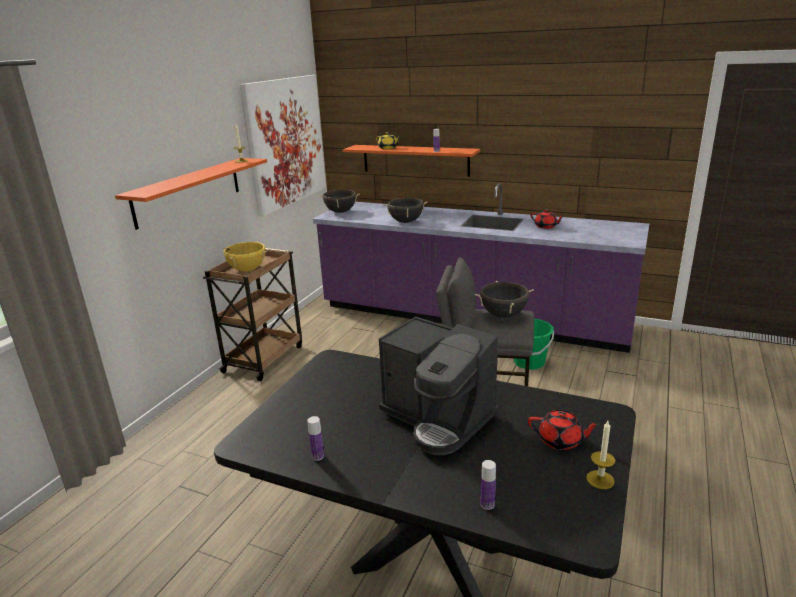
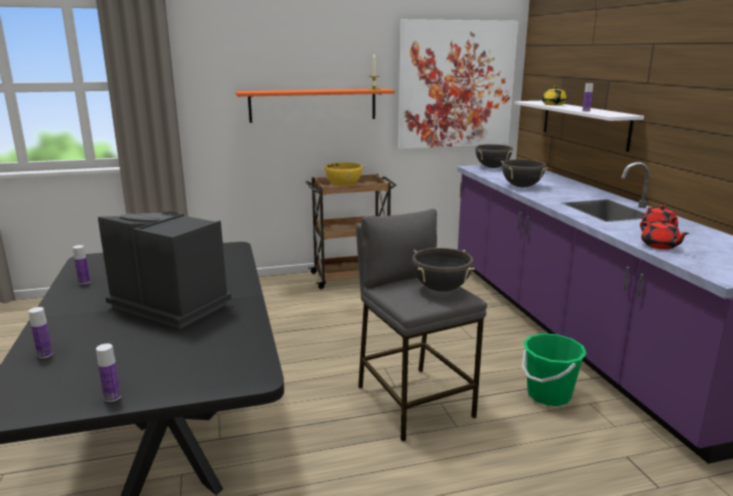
camera: 50 degrees right, 5 degrees down
(415, 160) = (584, 124): orange shelf -> white shelf
(438, 418) = (171, 304): coffee machine -> coffee machine turned 120 degrees clockwise
(560, 441) = (173, 362): red teapot -> red teapot (660, 246)
(600, 479) = (112, 397): candle -> bottle

